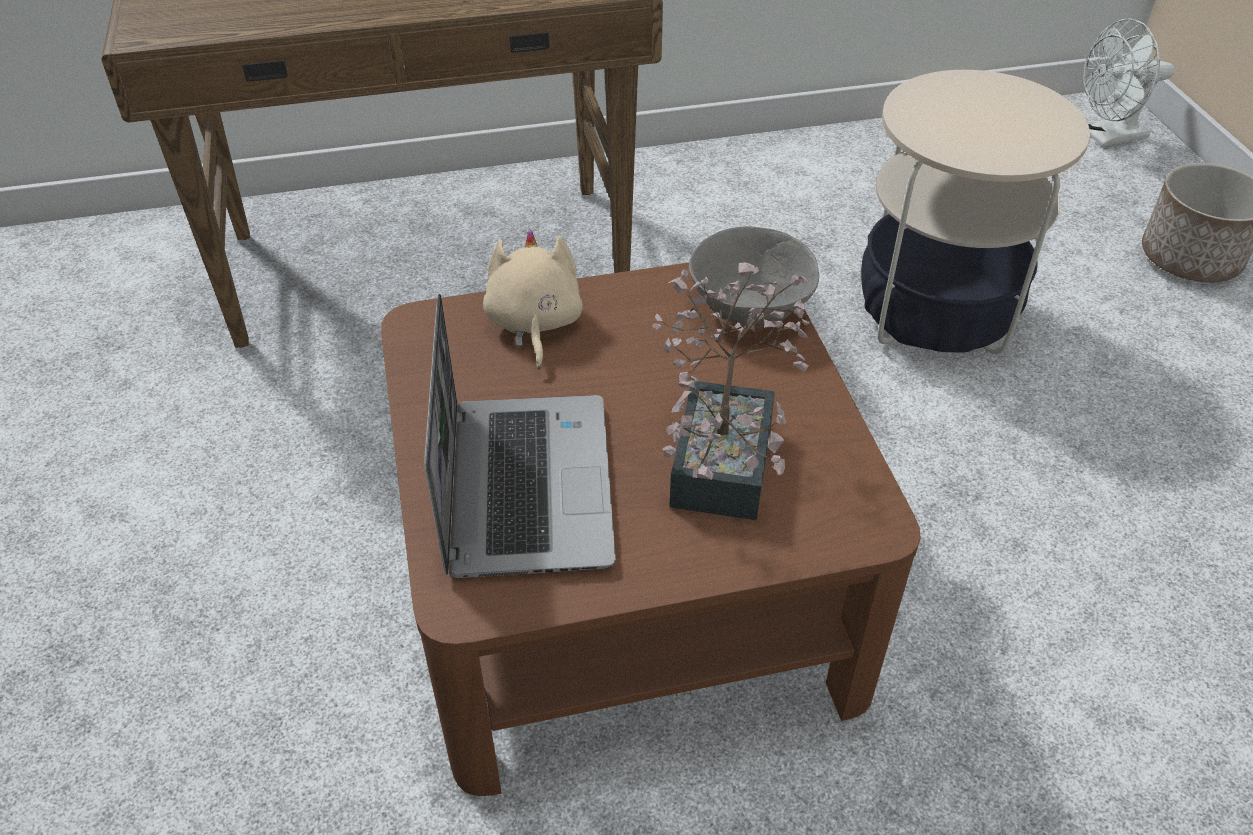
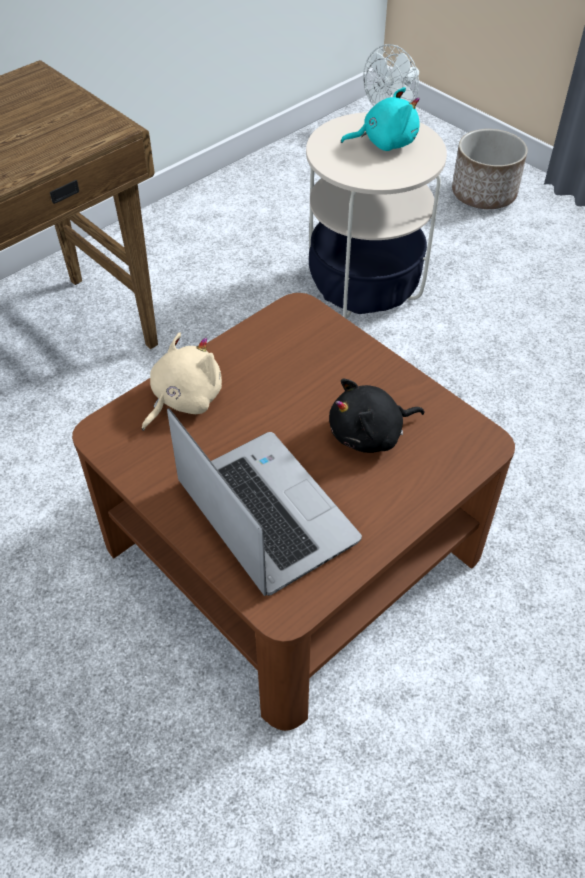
camera: 30 degrees left, 5 degrees up
(534, 324) = (183, 400): beige plush toy -> beige plush toy turned 75 degrees clockwise
(726, 452) = (370, 434): potted plant -> black plush toy
(748, 308) = (313, 332): grey bowl -> none
(1002, 115) = (385, 143): none -> turquoise plush toy

